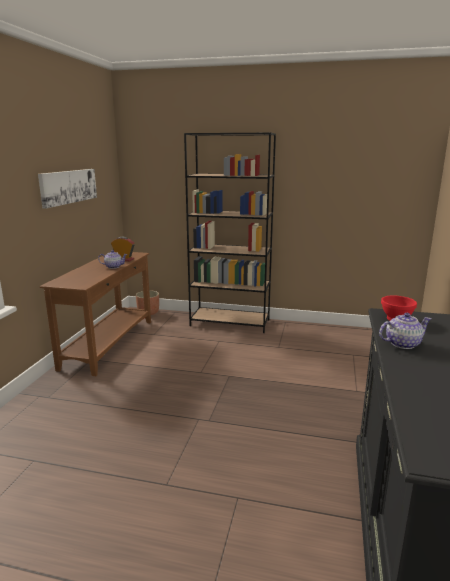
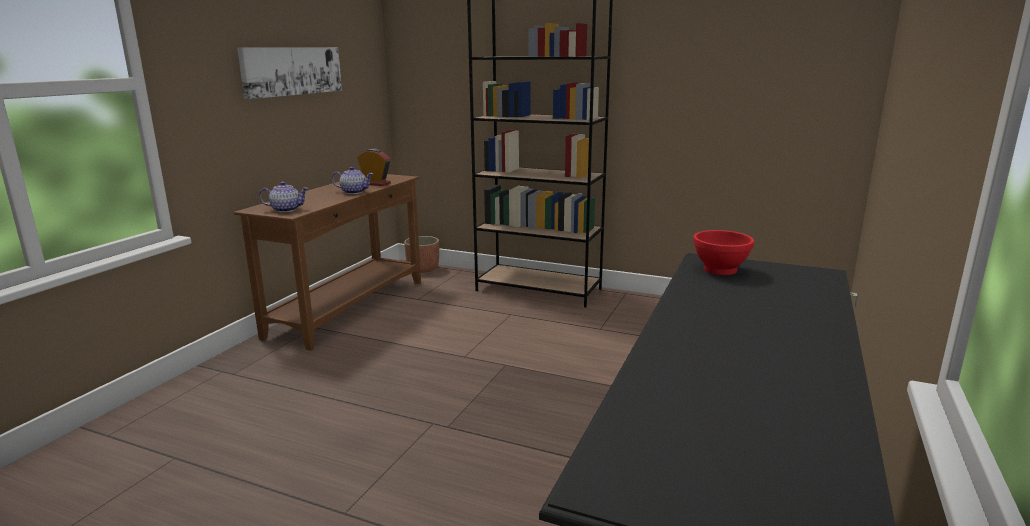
camera: 10 degrees right, 0 degrees up
(402, 344) = (700, 305): teapot -> teapot (285, 210)

